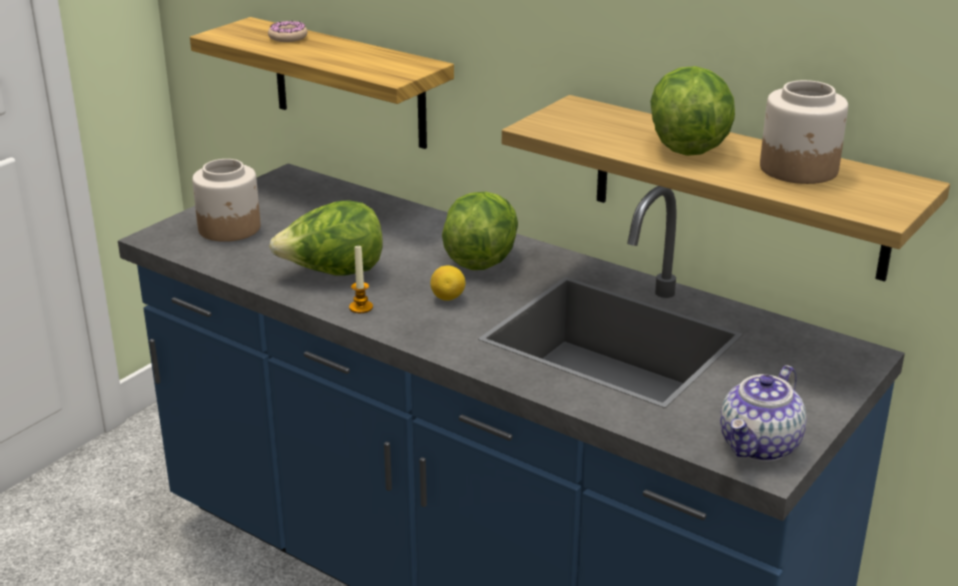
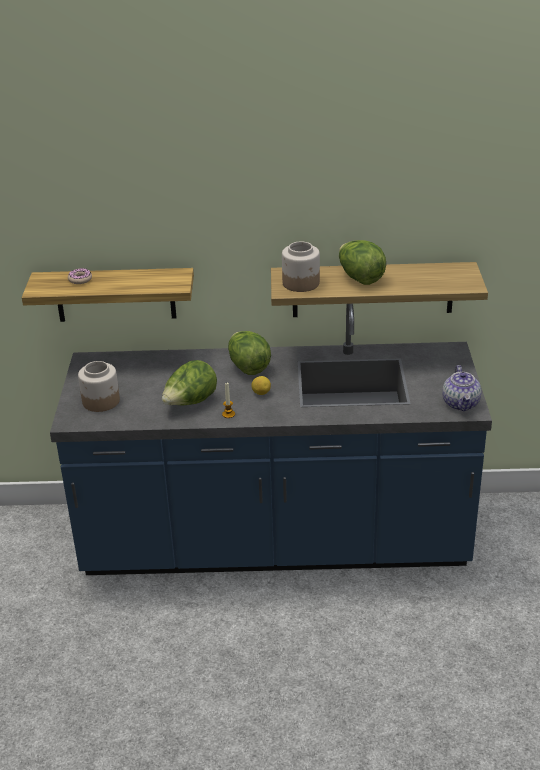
camera: 35 degrees left, 5 degrees up
(799, 169) = (417, 275): jar -> jar (301, 283)

